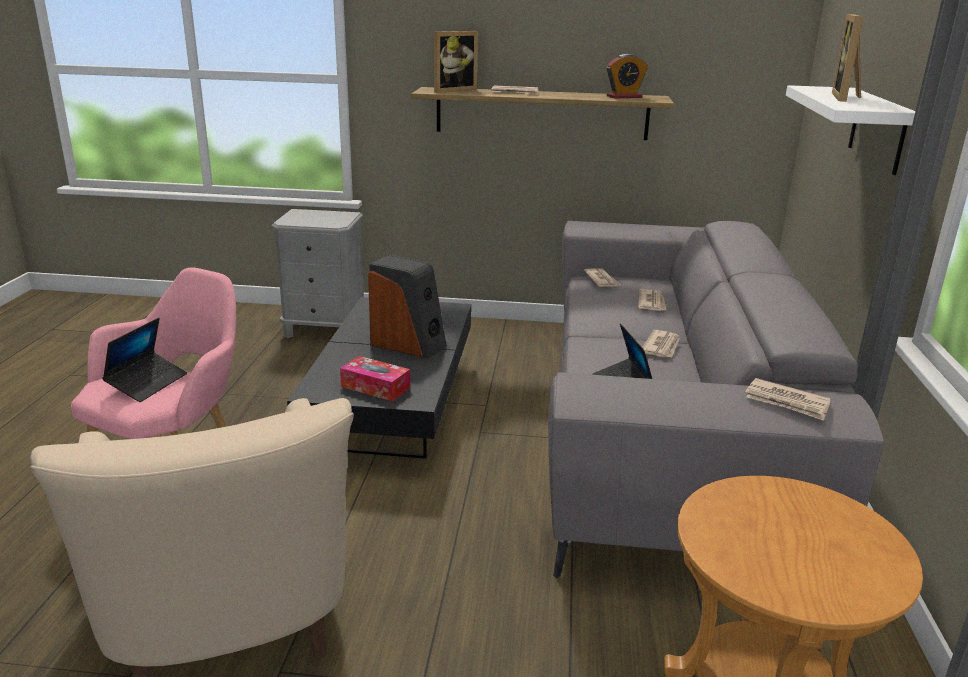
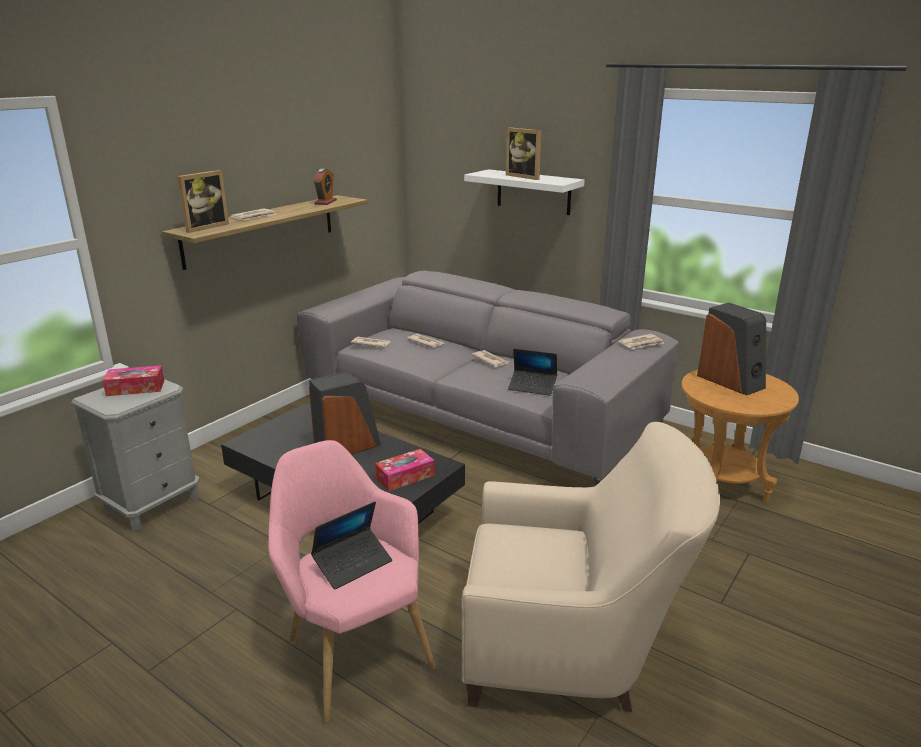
camera: 60 degrees left, 0 degrees up
(147, 383) = (353, 564): laptop -> laptop turned 90 degrees clockwise
(326, 217) = (135, 388): none -> tissue box
(452, 90) = (204, 227): picture frame -> picture frame turned 45 degrees clockwise
(814, 526) = (731, 381): none -> speaker

